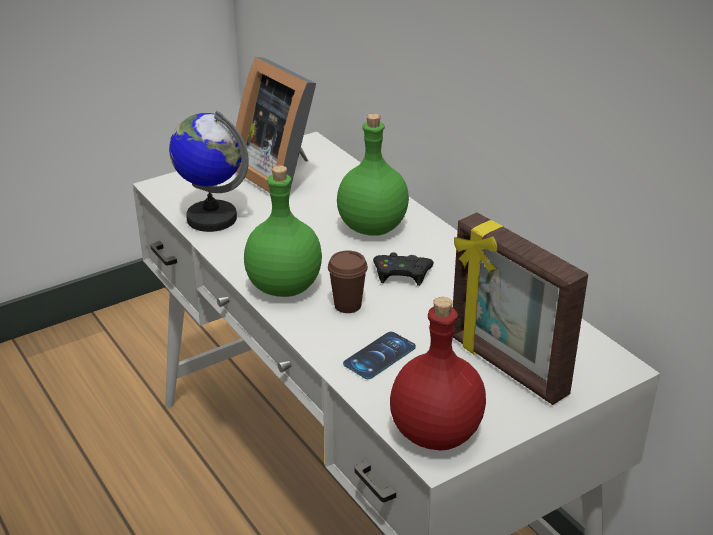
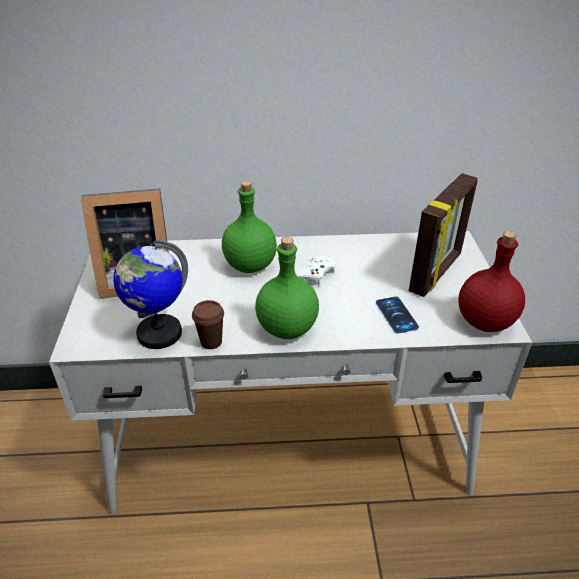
camera: 60 degrees left, 5 degrees up
(347, 305) = (332, 308): brown cup -> brown cup (211, 342)
(402, 273) = (314, 274): black game controller -> white game controller
(506, 367) = (436, 273): picture frame -> picture frame turned 45 degrees counterclockwise

